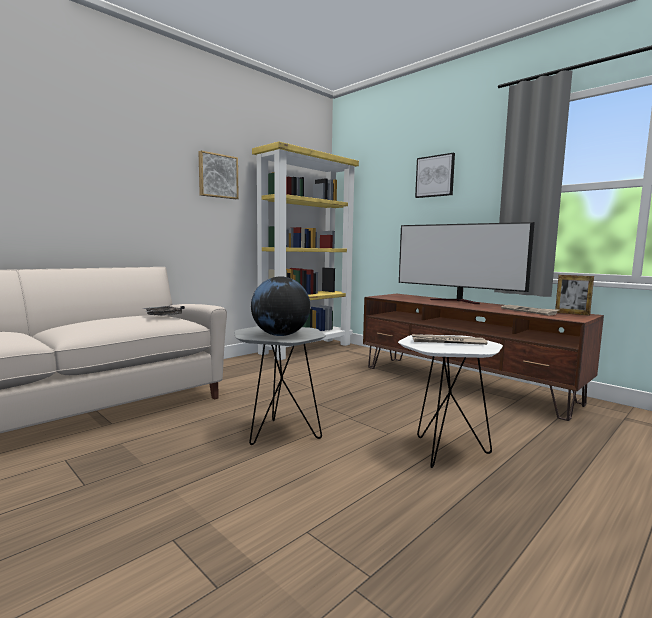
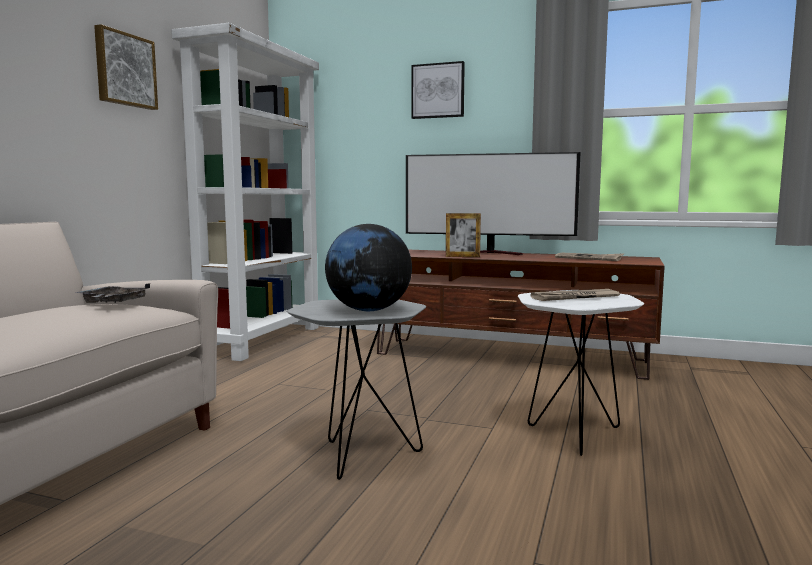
camera: 25 degrees left, 0 degrees up
(306, 348) = (262, 340): yellow bookcase -> white bookcase
(572, 313) = (631, 258): picture frame -> picture frame (462, 256)

